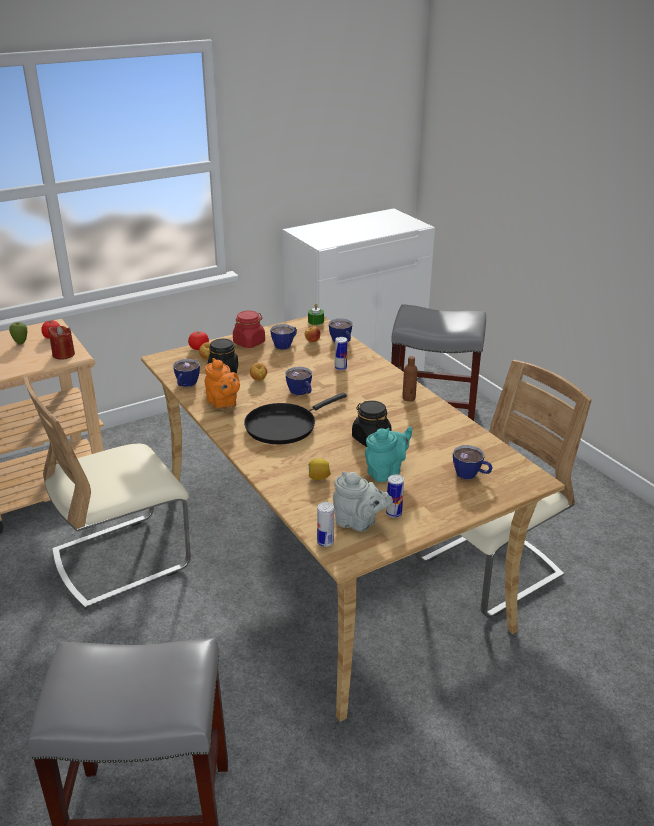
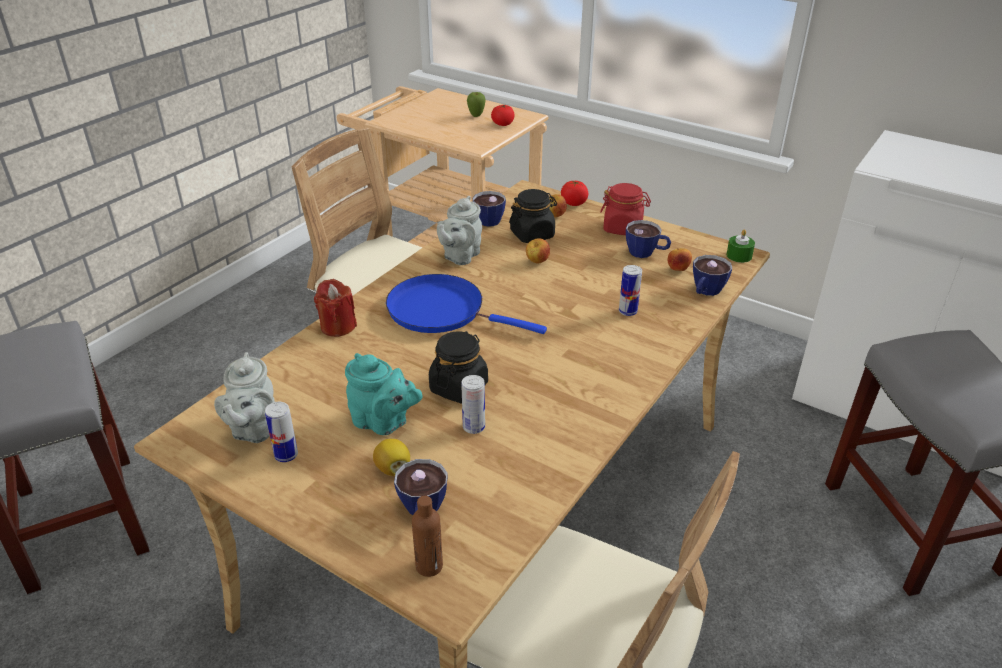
camera: 65 degrees right, 5 degrees up
(63, 354) = (473, 140): red candle -> red candle (338, 326)
(223, 404) = (460, 256): orange teapot -> grey teapot
(284, 426) = (442, 311): black frying pan -> blue frying pan
(301, 393) = (533, 300): cup -> none
(318, 477) = (339, 370): lemon -> lemon (393, 468)
(325, 542) = (203, 413): can -> can (474, 427)
(408, 398) = (598, 393): brown bottle -> brown bottle (429, 566)

